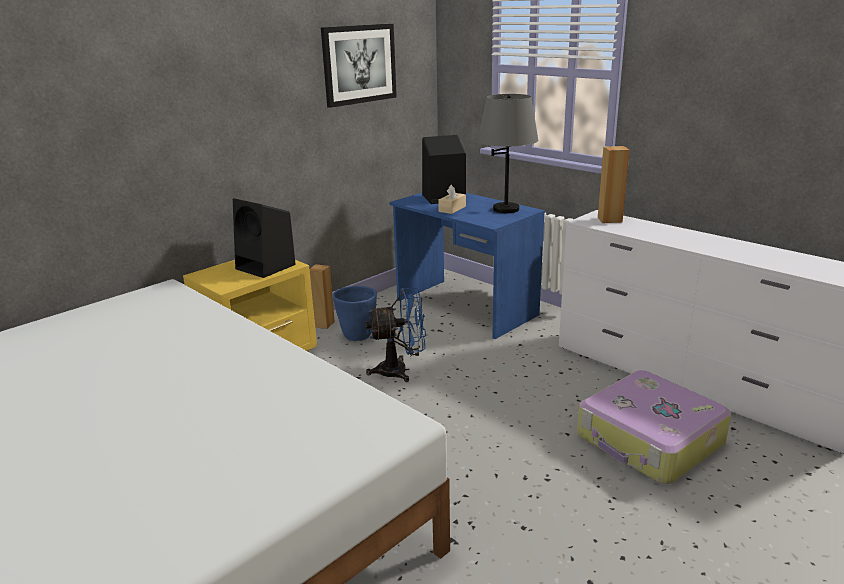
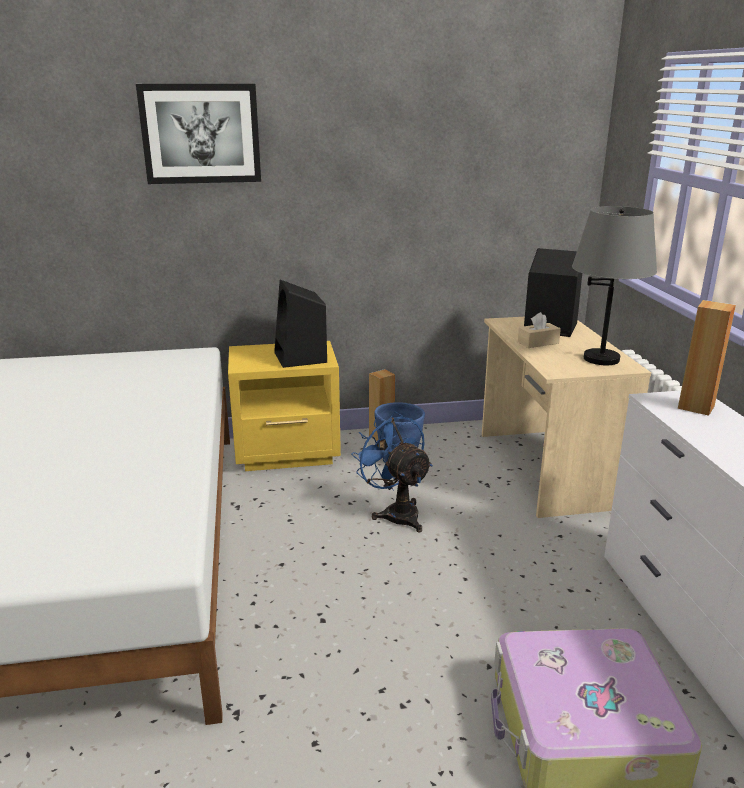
camera: 35 degrees right, 0 degrees up
(359, 64) = (480, 151): picture -> picture (201, 134)
(400, 370) = (396, 512): blue fan -> blue fan turned 150 degrees counterclockwise
(465, 308) = (545, 469): blue desk -> beige desk

